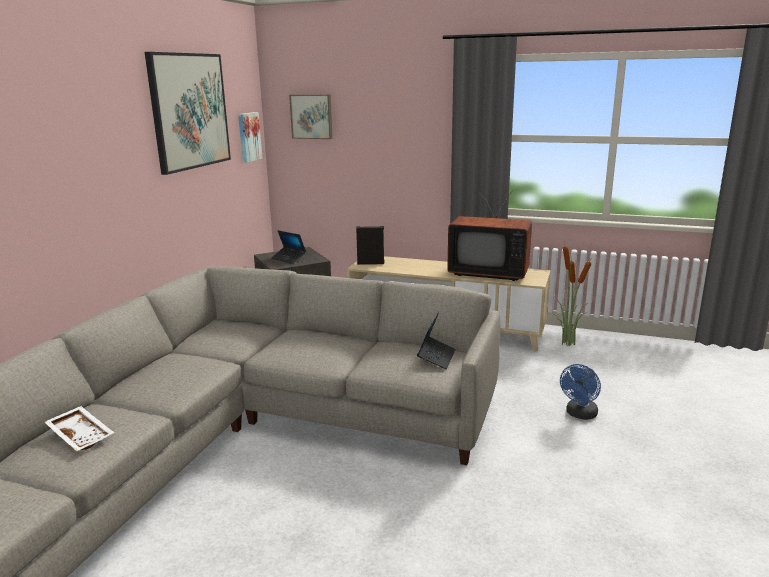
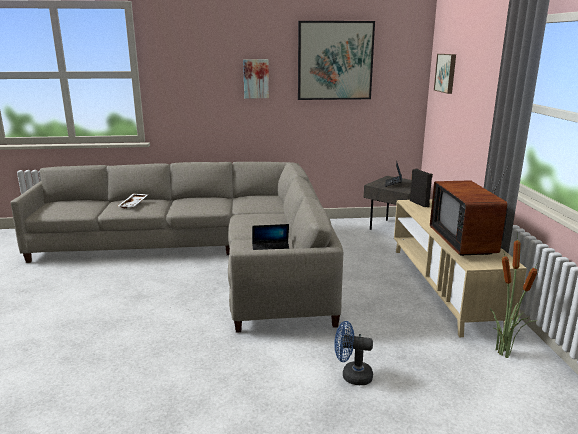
camera: 65 degrees right, 0 degrees up
(248, 137) = (403, 85): picture -> picture (256, 78)

